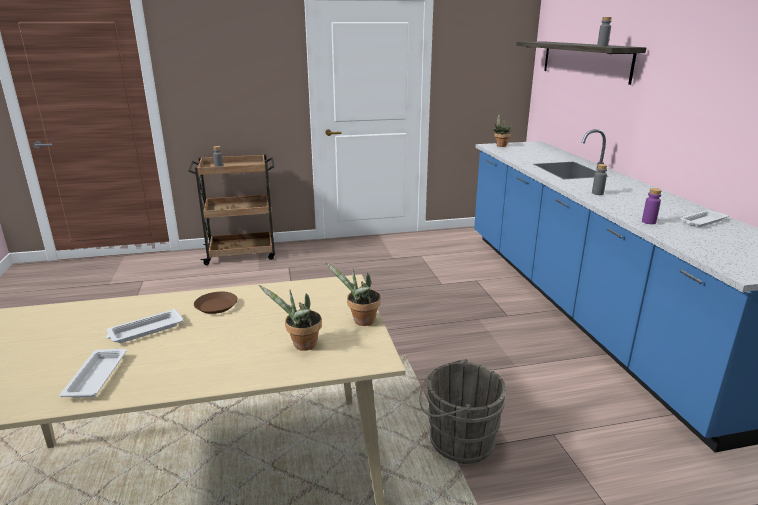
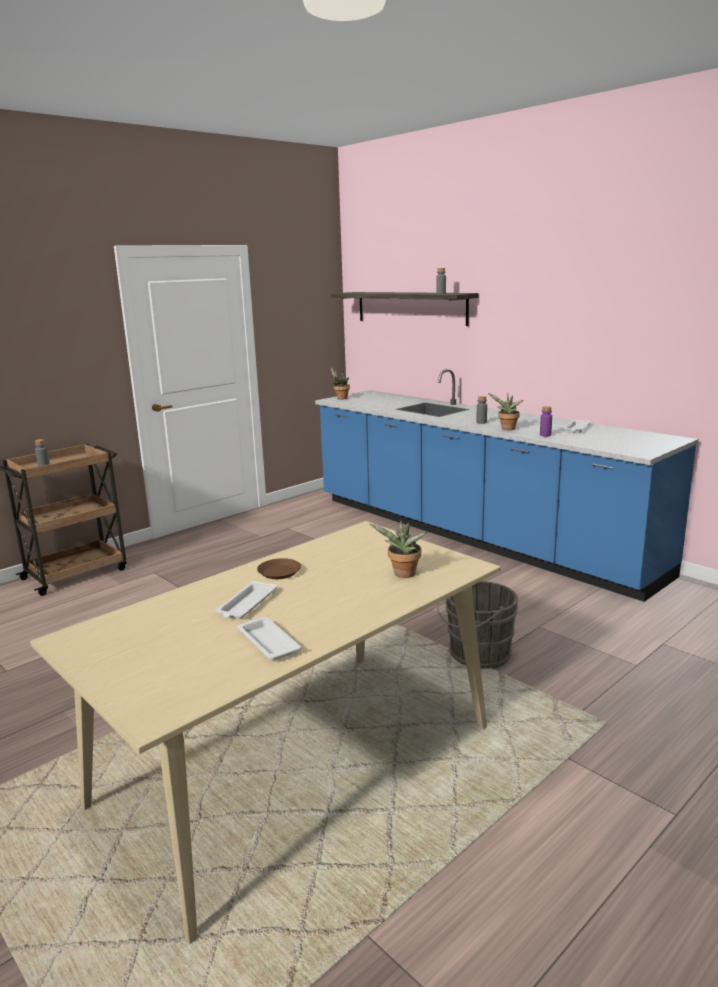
camera: 30 degrees left, 5 degrees down
(360, 321) = (421, 549): potted plant -> potted plant (507, 429)

